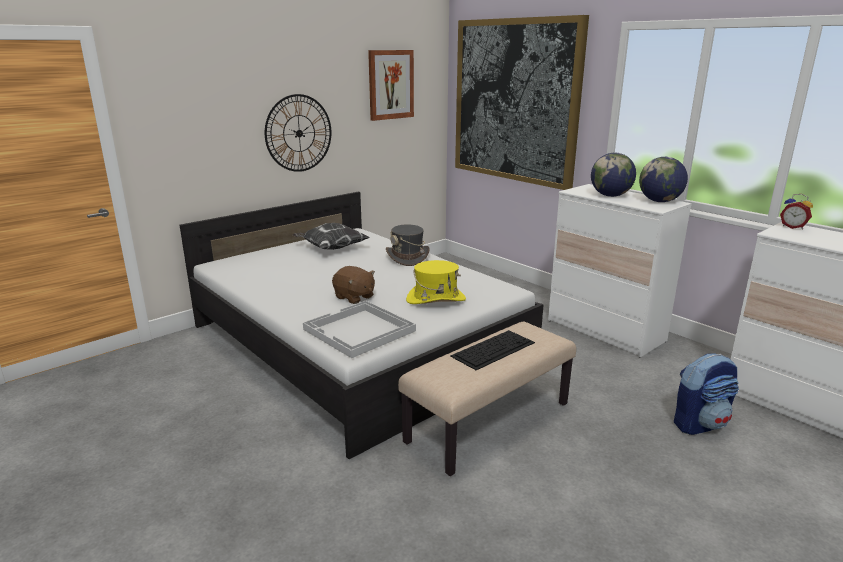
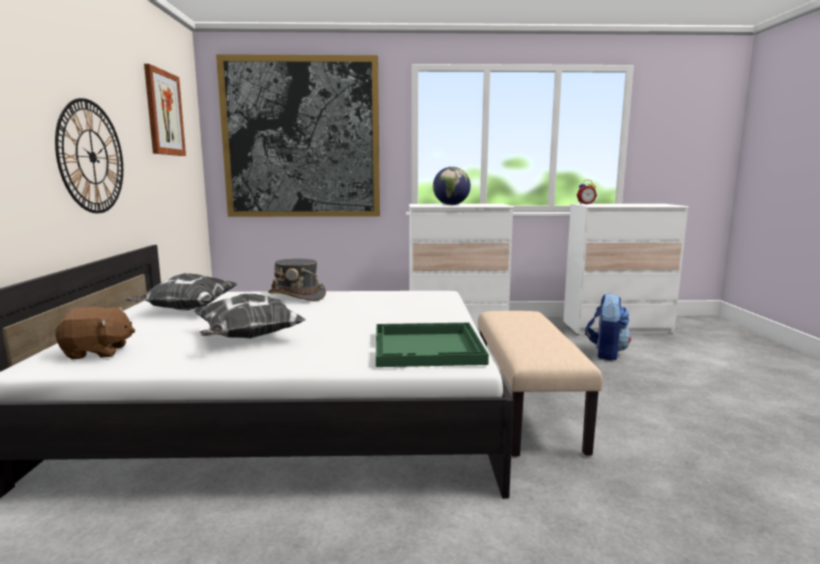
camera: 50 degrees left, 10 degrees down
(306, 282) = (247, 338): none -> pillow
(354, 297) = (340, 331): brown plush toy -> brown plush toy (98, 352)
(359, 331) = (428, 347): white tray -> green tray
(436, 299) = (415, 311): yellow hat -> none
(493, 349) = (524, 328): keyboard -> none
(659, 201) = (487, 204): globe -> none

